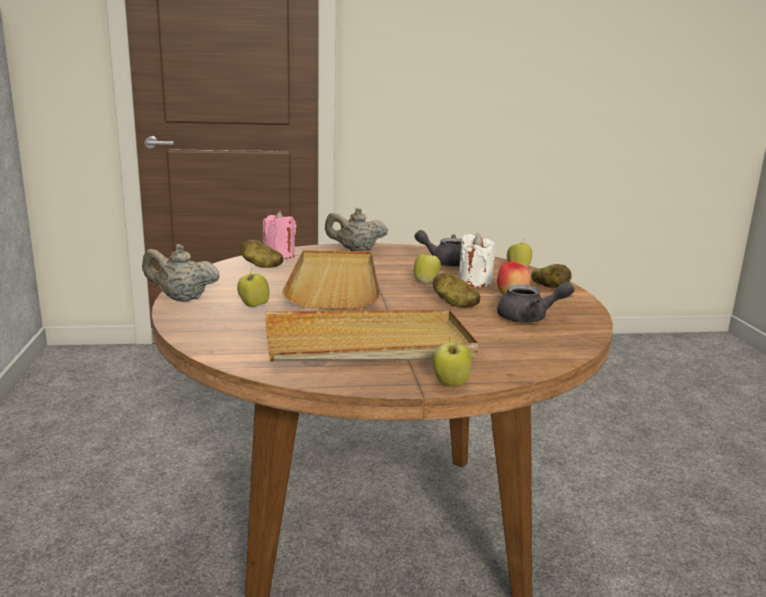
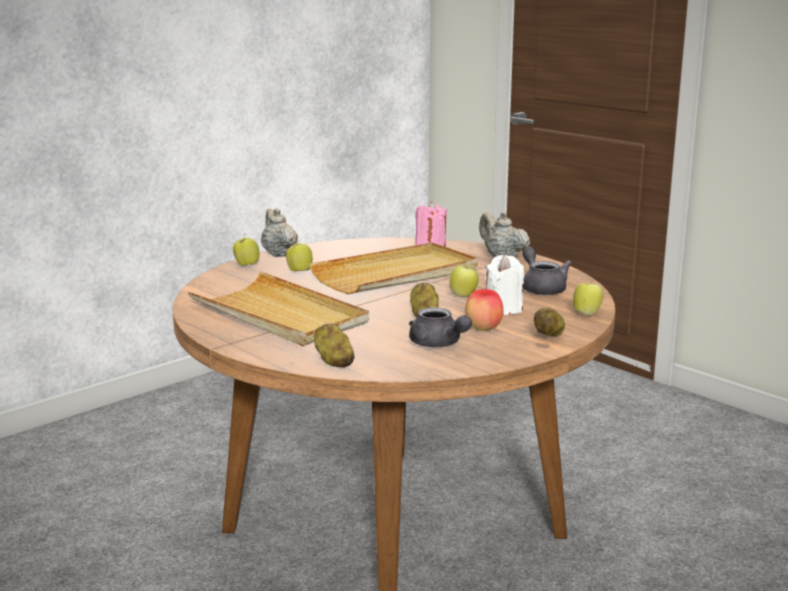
camera: 55 degrees right, 0 degrees up
(261, 266) = (392, 248): potato -> potato (333, 361)
(450, 384) = (243, 351): apple -> apple (246, 265)

